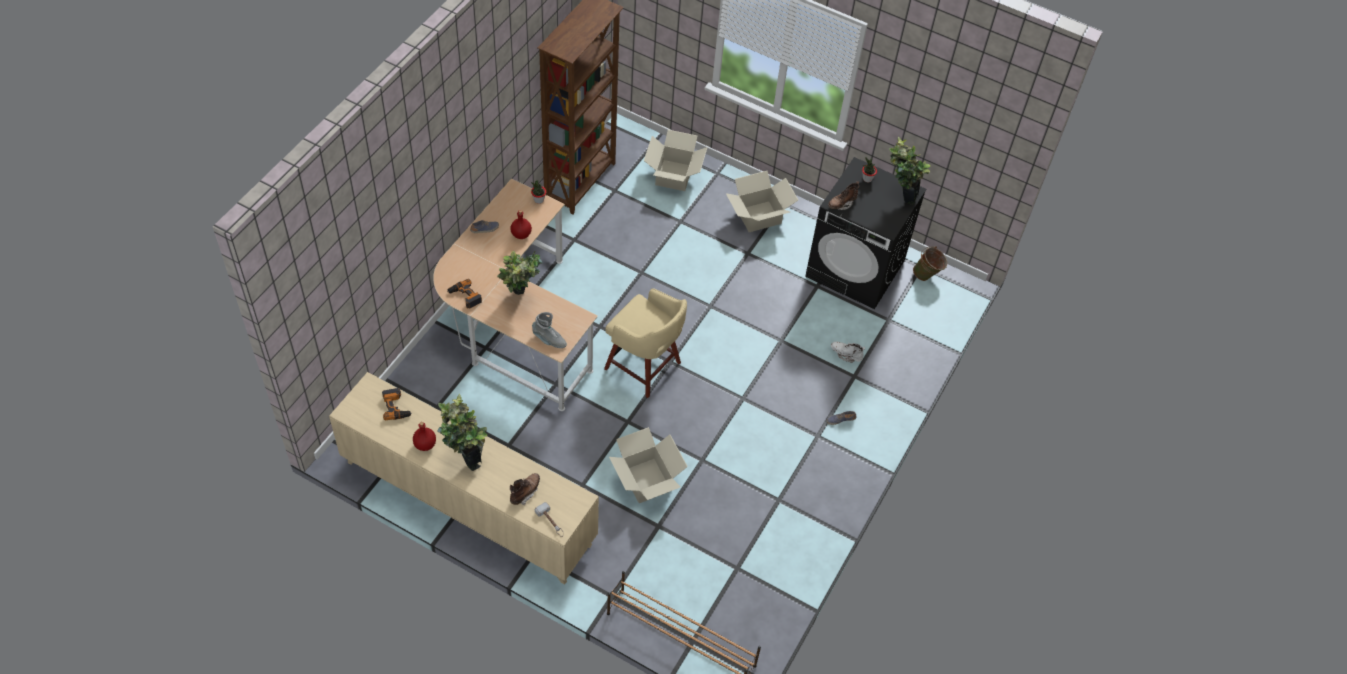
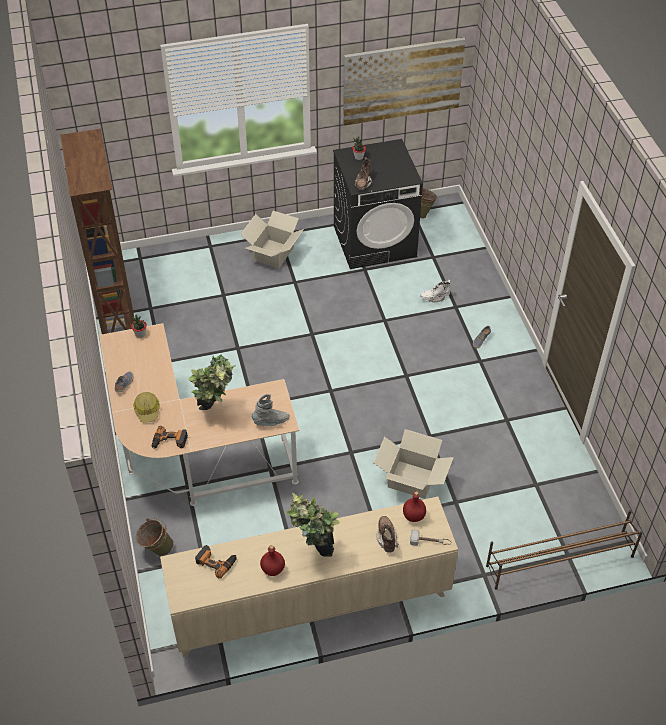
camera: 40 degrees left, 5 degrees down
(414, 374) = (156, 549): none -> green bucket
(477, 261) = (147, 410): none -> hard hat
(521, 235) = (158, 367): red bottle -> red bottle (414, 516)
(644, 367) = (318, 408): beige stool -> none
(674, 175) = (182, 268): cardboard box -> none
(899, 197) = (392, 155): potted plant -> none
(950, 133) = (402, 80): none -> picture

